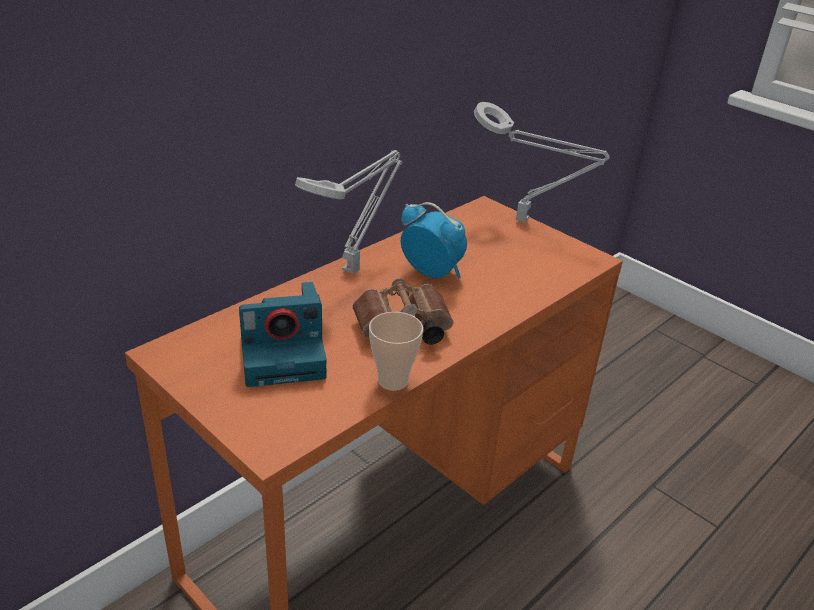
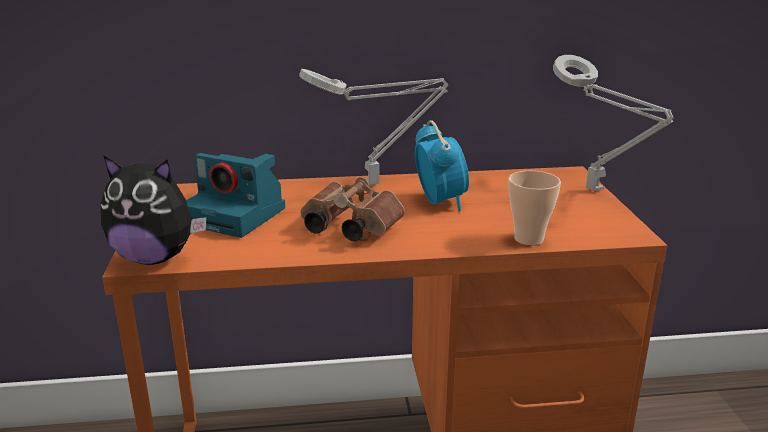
camera: 40 degrees right, 10 degrees down
(282, 436) = (155, 258): none -> plush toy
(393, 381) = (287, 255): cup -> cup (528, 239)

